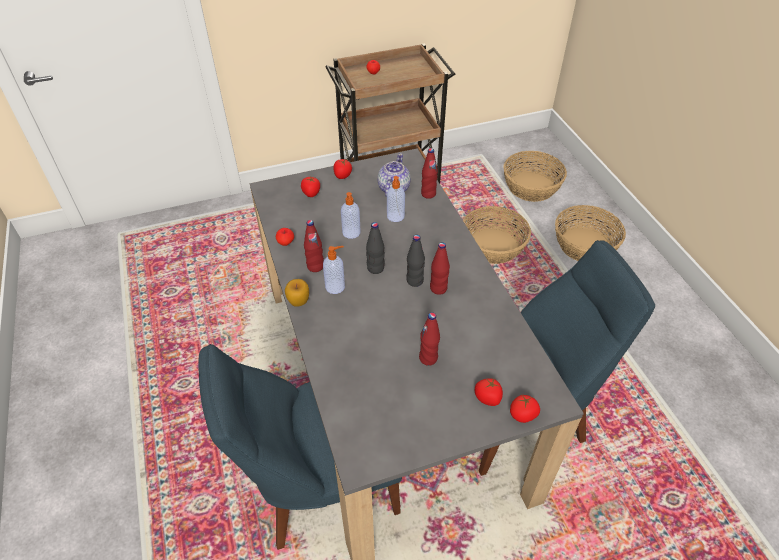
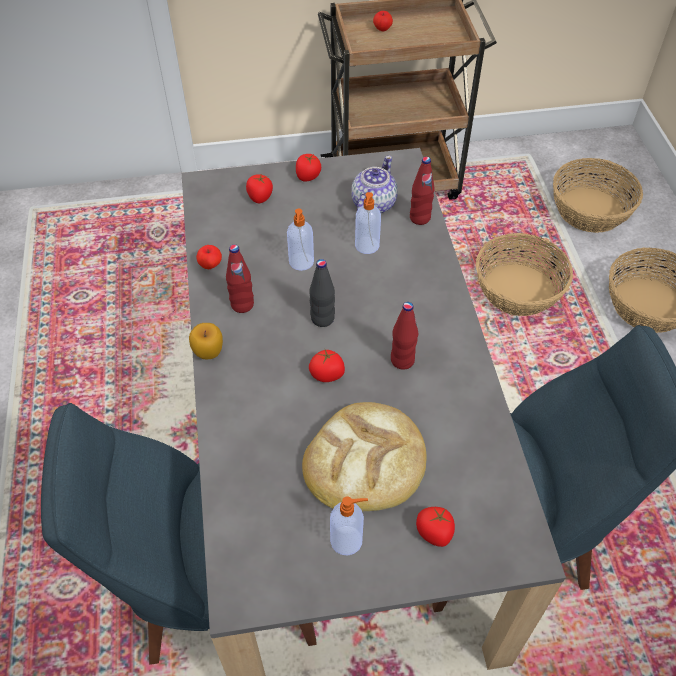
camera: 10 degrees right, 5 degrees up
(336, 286) = (263, 338): soap dispenser -> soap dispenser (347, 540)
(414, 281) = (372, 344): black bottle -> none
(428, 358) = (365, 461): red bottle -> bread
(523, 415) = (478, 565): tomato -> tomato (327, 374)

